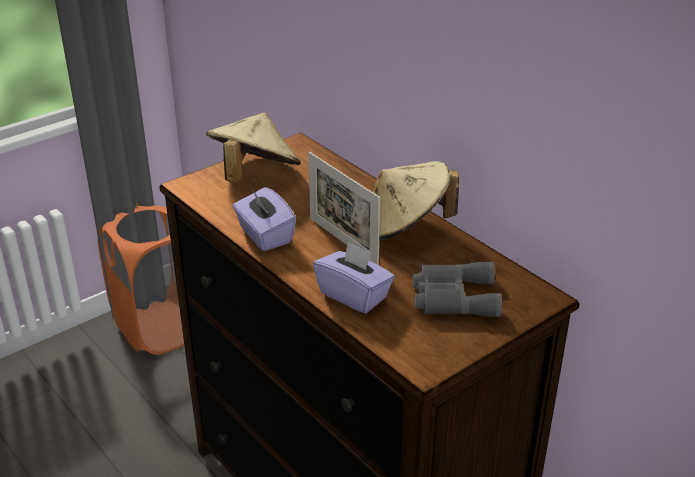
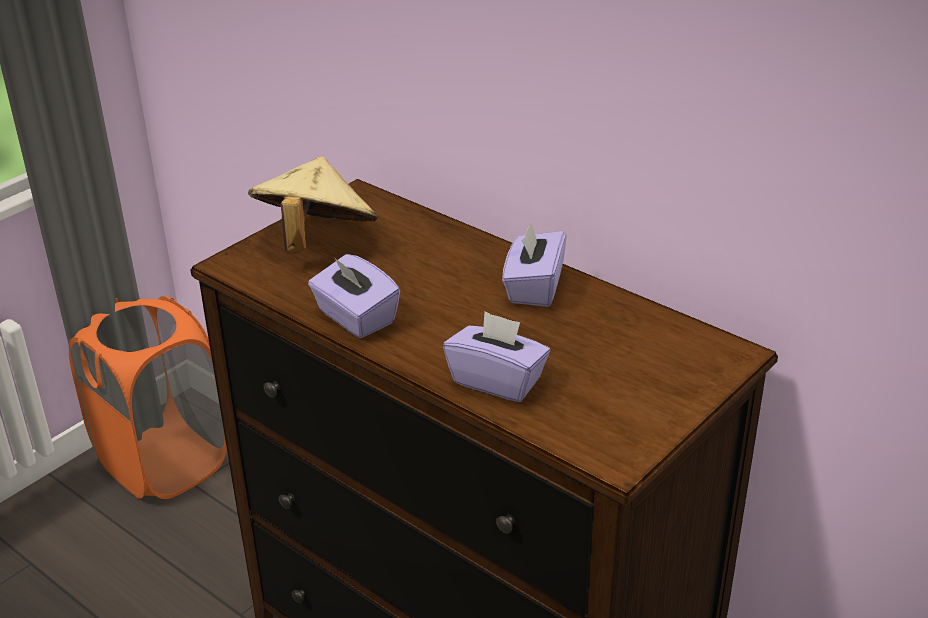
camera: 10 degrees left, 0 degrees up
(343, 241) = (460, 313): picture frame -> none
(405, 228) = (533, 287): beige hat -> purple tissue box
(452, 297) = (622, 367): grey binoculars -> none

